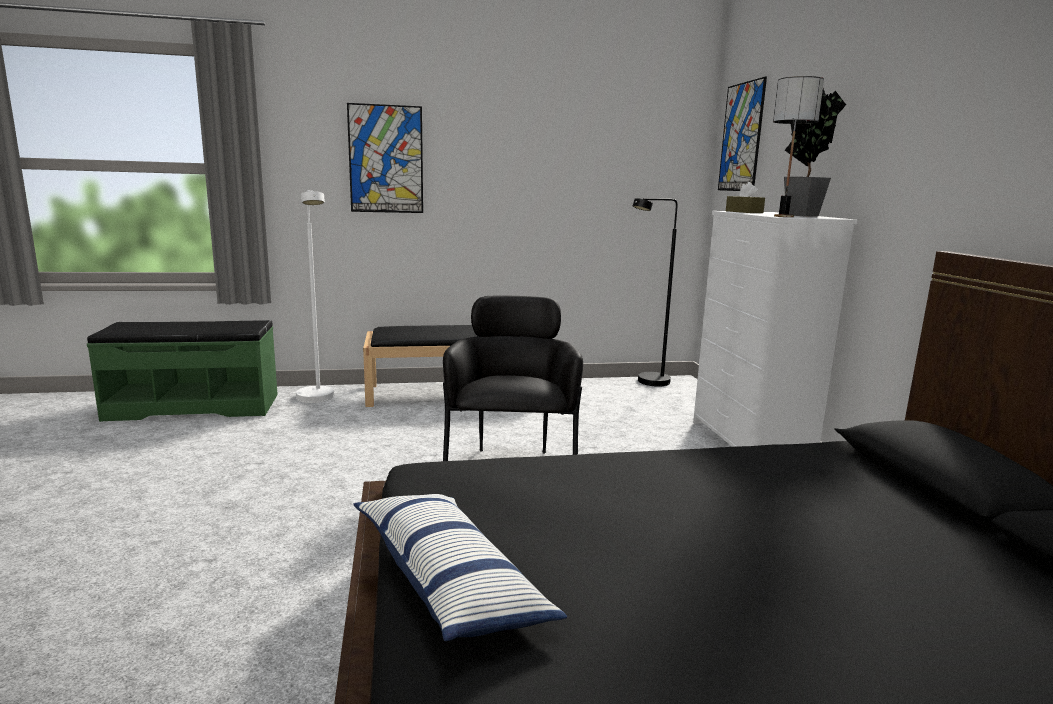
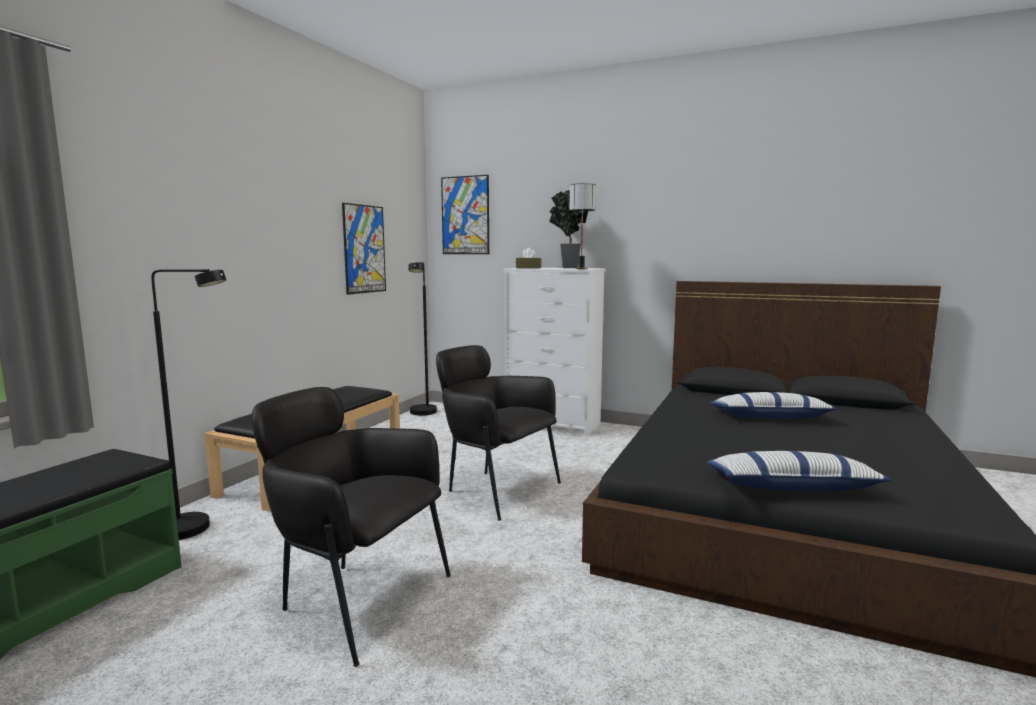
camera: 55 degrees left, 5 degrees down
(254, 479) = (354, 599): none -> black armchair
(318, 400) = (197, 529): white floor lamp -> black floor lamp
(386, 159) = (207, 231): picture -> picture (364, 249)
(817, 530) = (769, 418): none -> pillow

